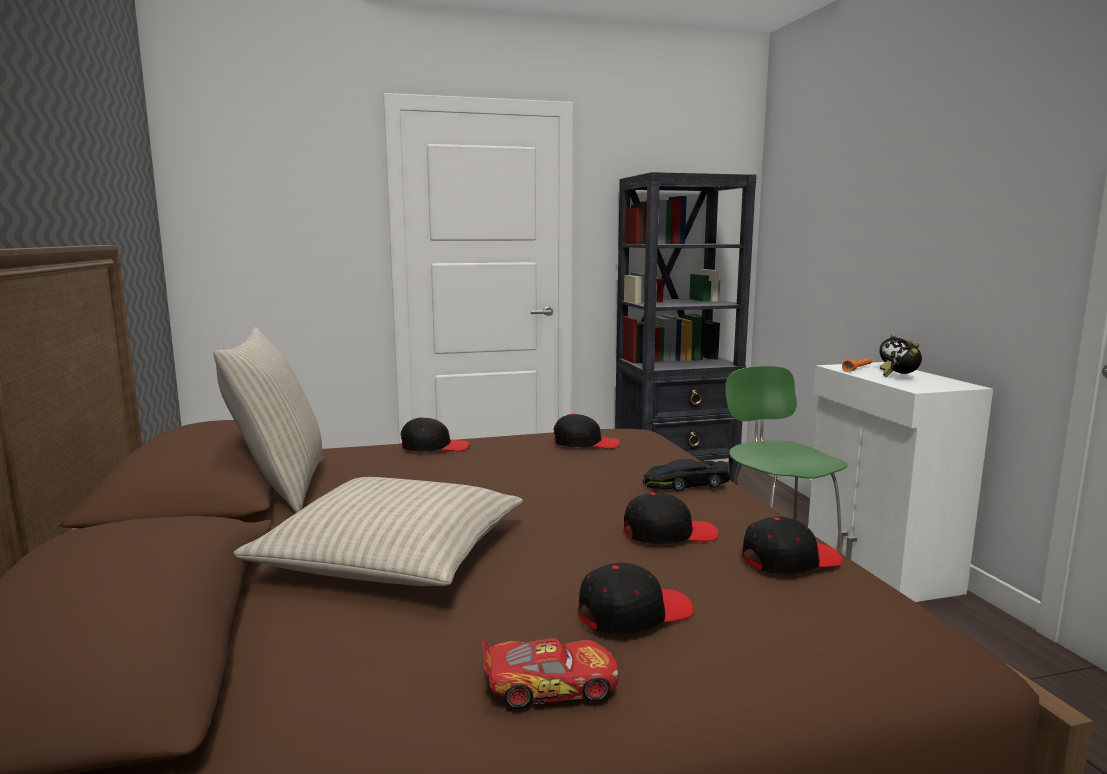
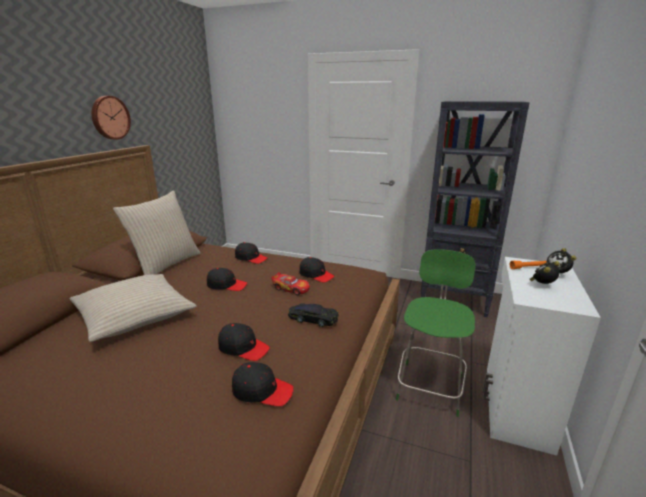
camera: 35 degrees right, 10 degrees up
(48, 172) = (110, 117): none -> wall clock
(550, 686) = (66, 404): toy car -> toy car (291, 288)
(634, 613) = (147, 386): black cap -> black cap (226, 285)

